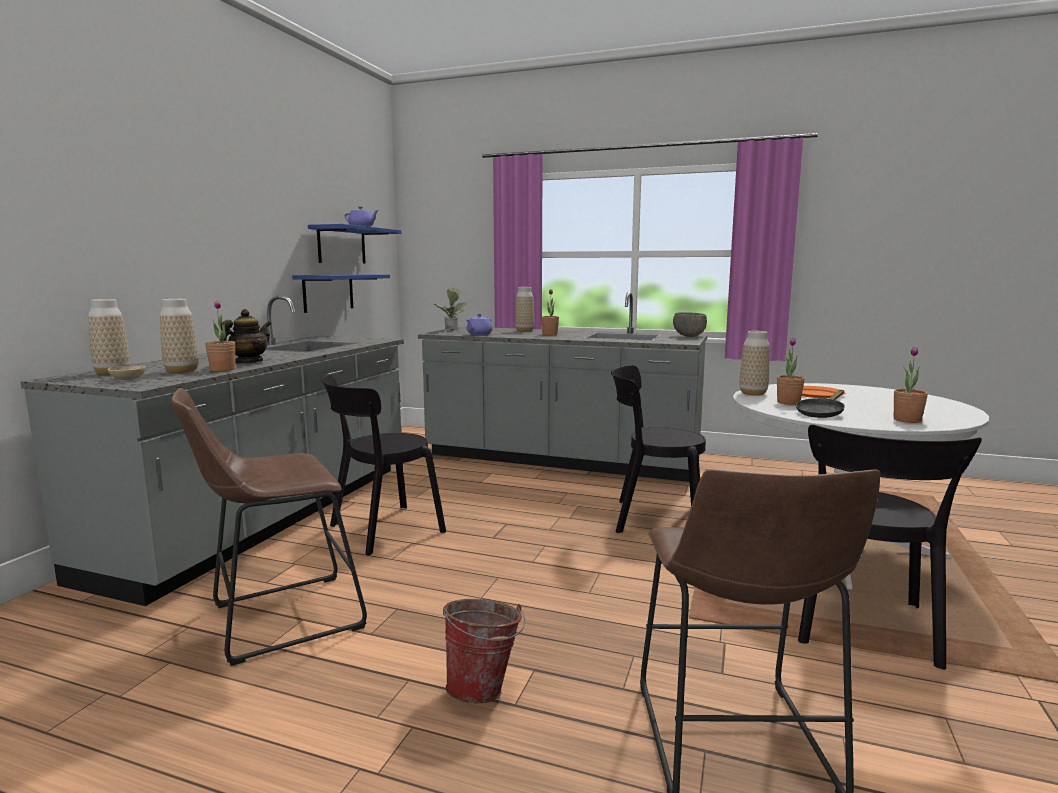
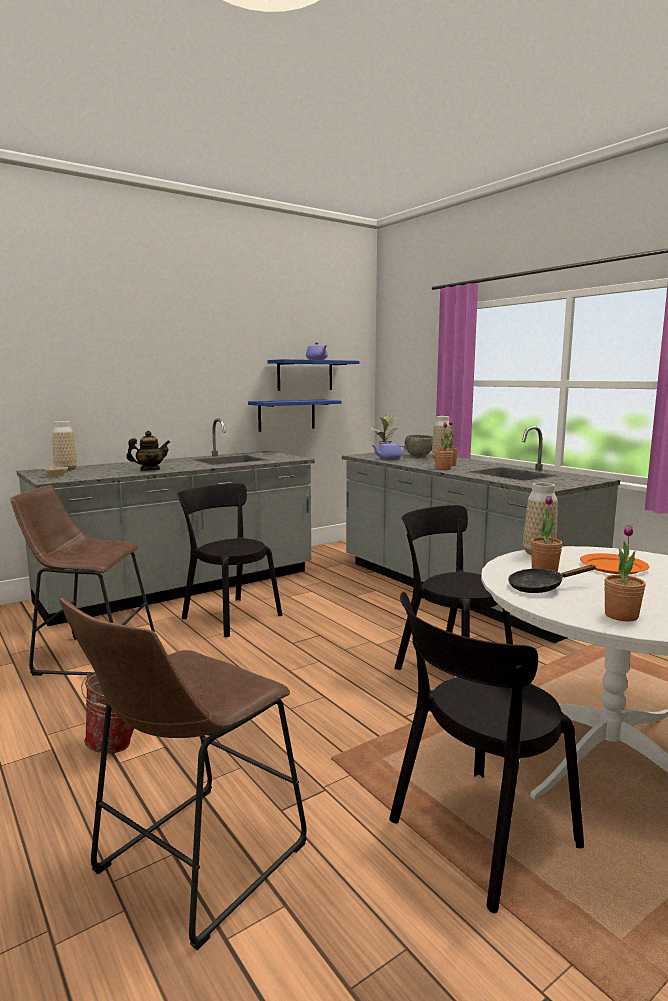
camera: 35 degrees right, 0 degrees up
(182, 371) = (98, 472): vase -> none
(222, 369) = (119, 474): potted plant -> potted plant (443, 469)
(382, 530) = (229, 615): black chair -> black chair turned 45 degrees clockwise
(689, 336) = (585, 480): grey bowl -> grey bowl (418, 456)

